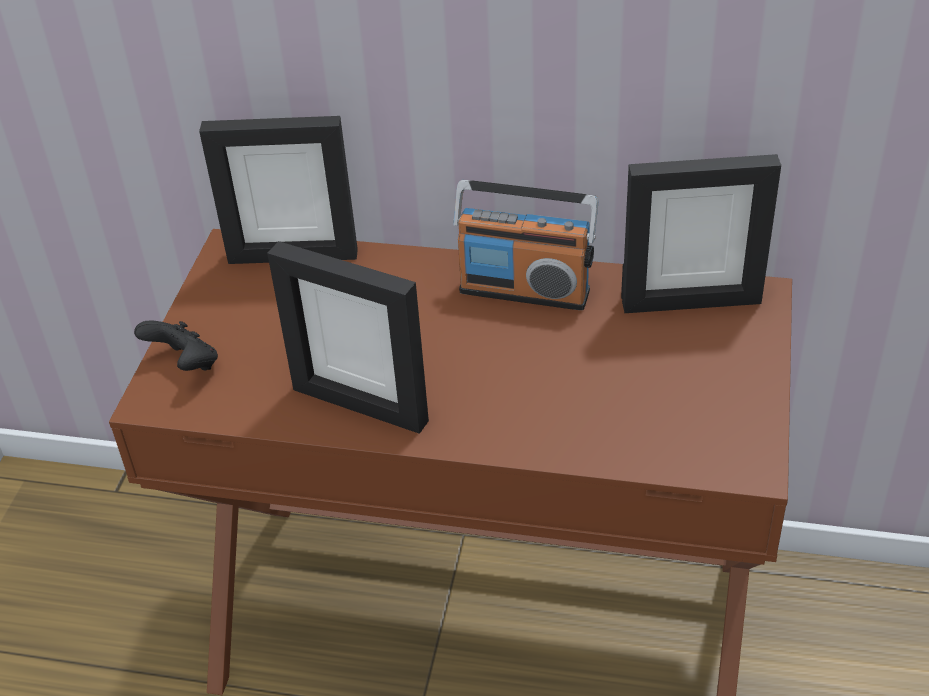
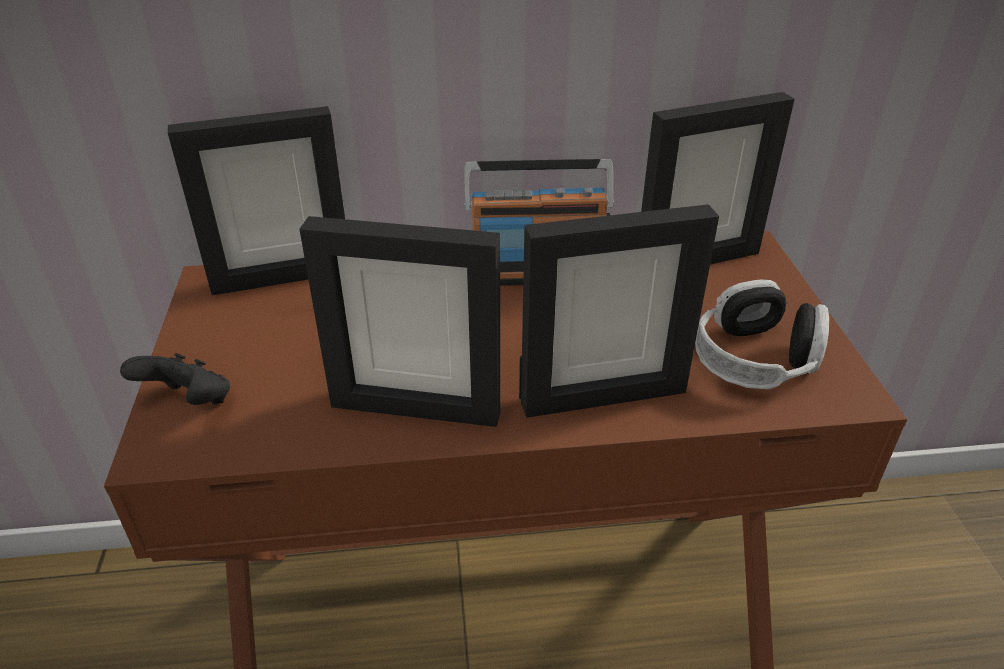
camera: 20 degrees left, 5 degrees down
(523, 423) = (602, 395): none -> picture frame
(684, 415) = (756, 358): none -> headphones

